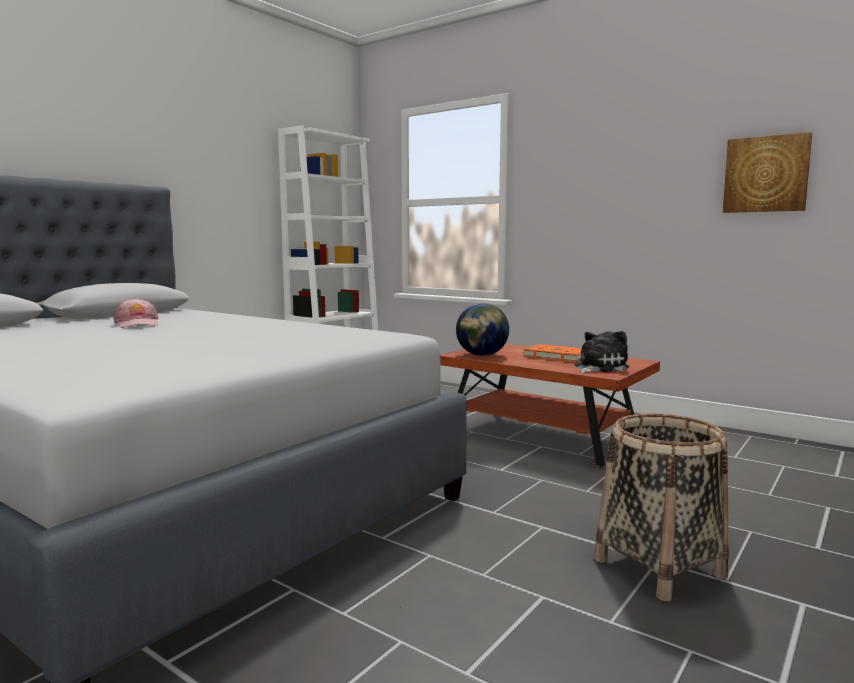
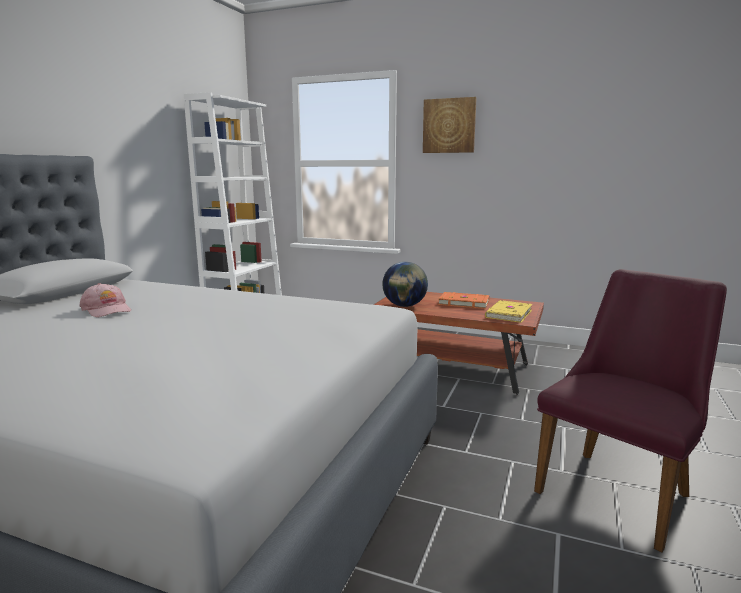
camera: 15 degrees left, 5 degrees up
(598, 368) = (507, 314): plush toy -> yellow book
(659, 568) = (620, 488): basket -> purple chair
(766, 174) = (613, 152): picture -> picture (449, 126)

